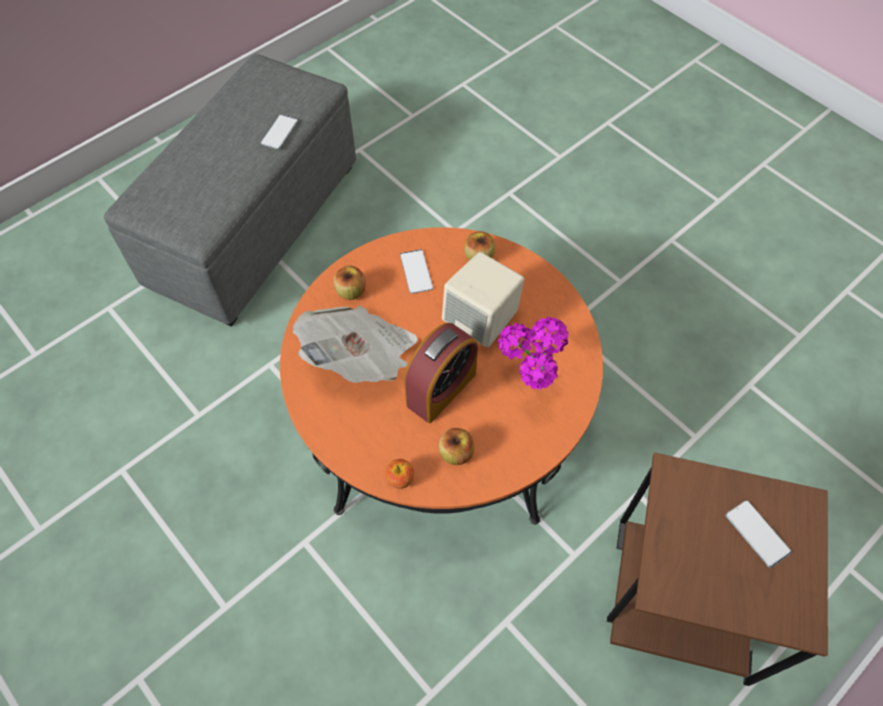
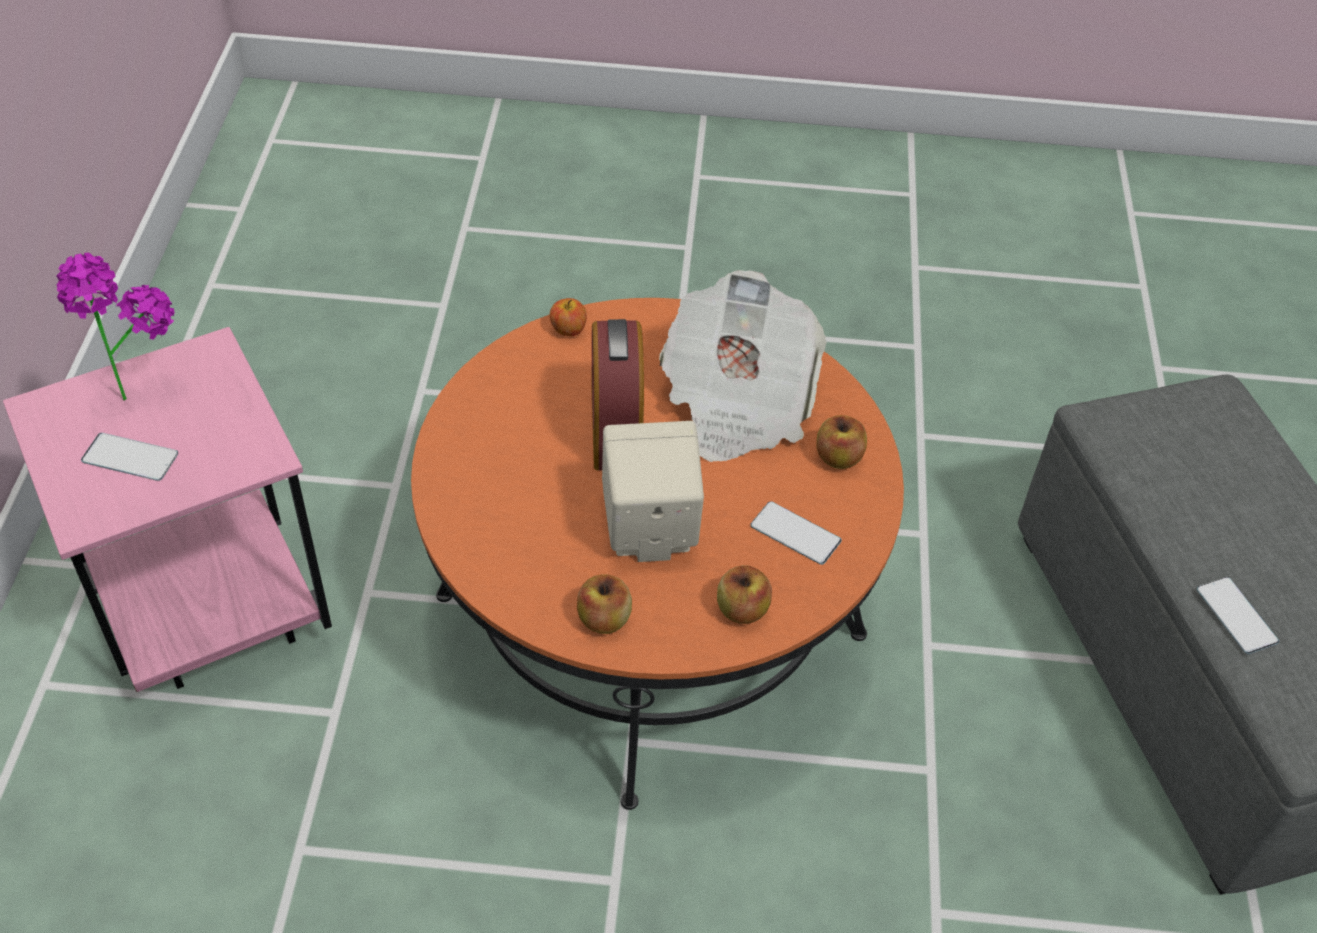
camera: 135 degrees right, 10 degrees down
(456, 453) = (535, 383): apple -> apple (604, 619)
(526, 393) = (516, 487): potted plant -> potted plant (135, 384)
(671, 608) = (212, 616): brown side table -> pink side table

